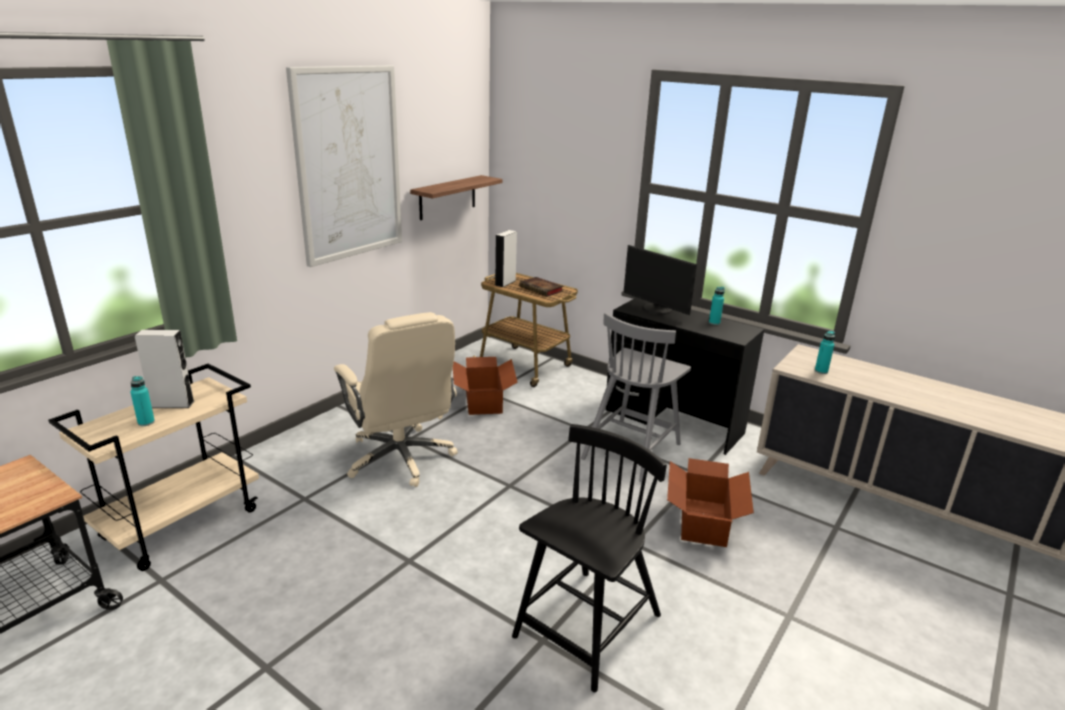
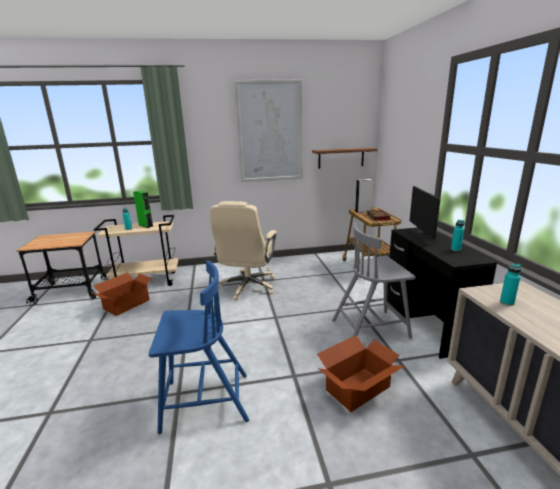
camera: 45 degrees right, 5 degrees down
(172, 404) = (146, 225): grey speaker -> green speaker
(484, 401) = (322, 276): cardboard box -> cardboard box (127, 304)
(586, 628) = (204, 401): black chair -> blue chair

